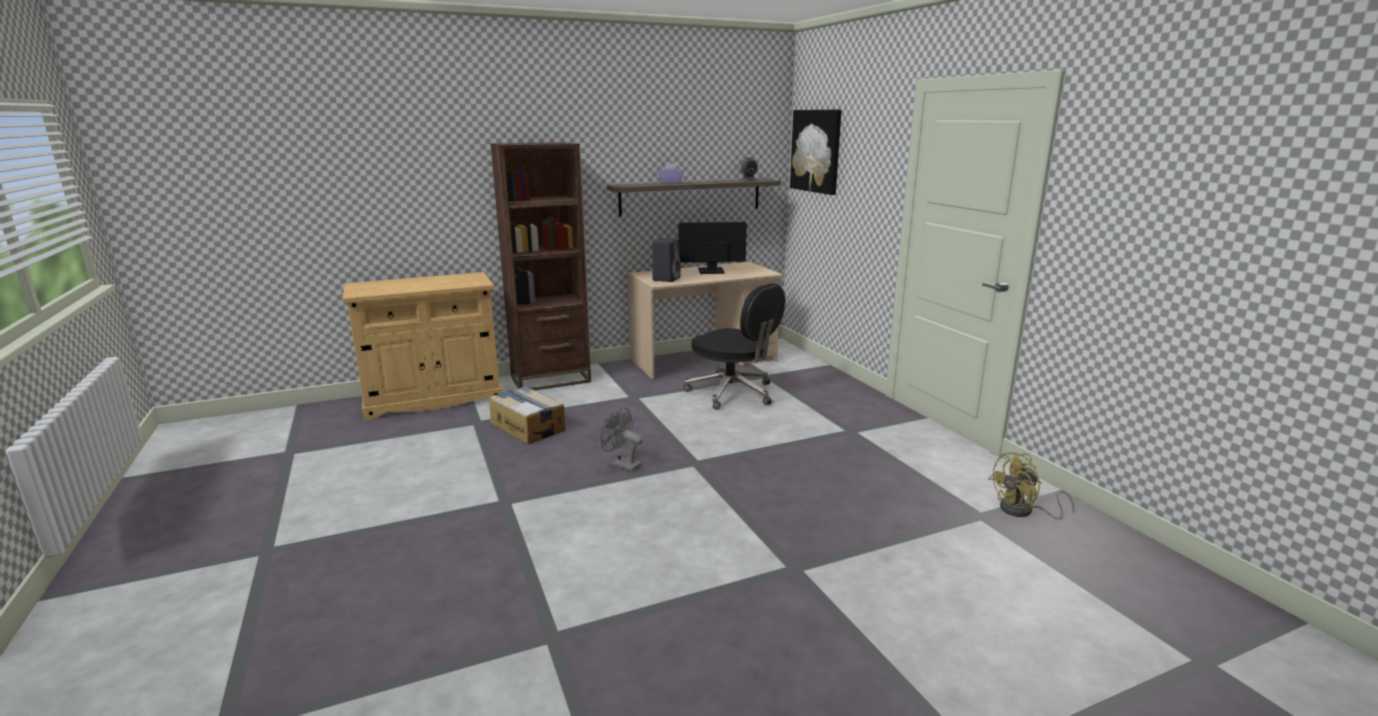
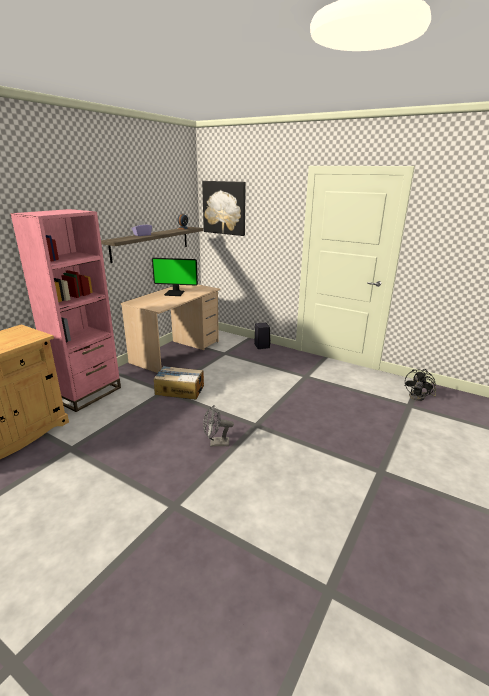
camera: 35 degrees left, 5 degrees up
(528, 426) = (116, 438): cardboard box -> cardboard box (179, 389)
(550, 379) = (87, 394): brown bookcase -> pink bookcase
(666, 279) = (156, 303): black speaker -> black speaker (261, 346)
(710, 271) = (175, 293): monitor -> monitor turned 135 degrees counterclockwise
(733, 393) = (220, 370): black office chair -> none
(1023, 511) = (420, 396): yellow fan -> black fan

